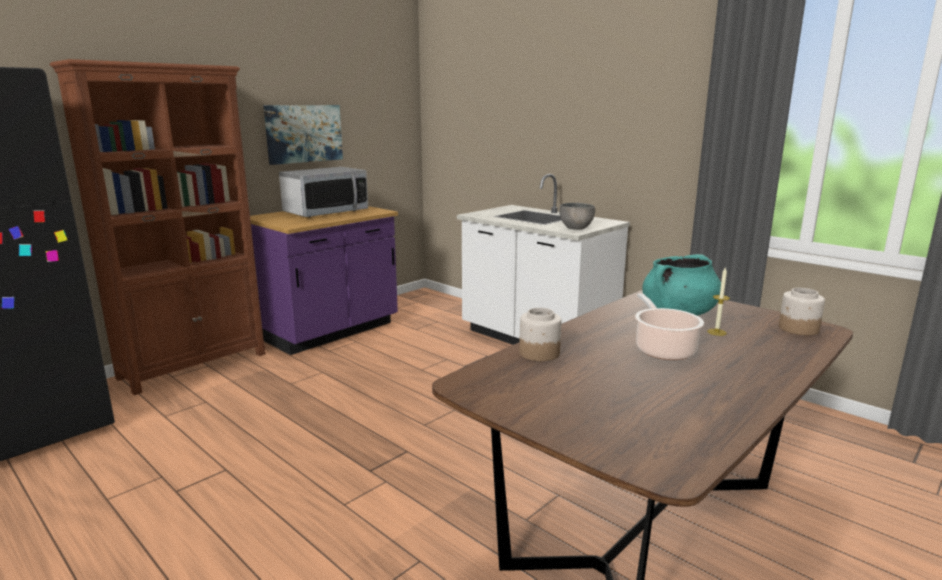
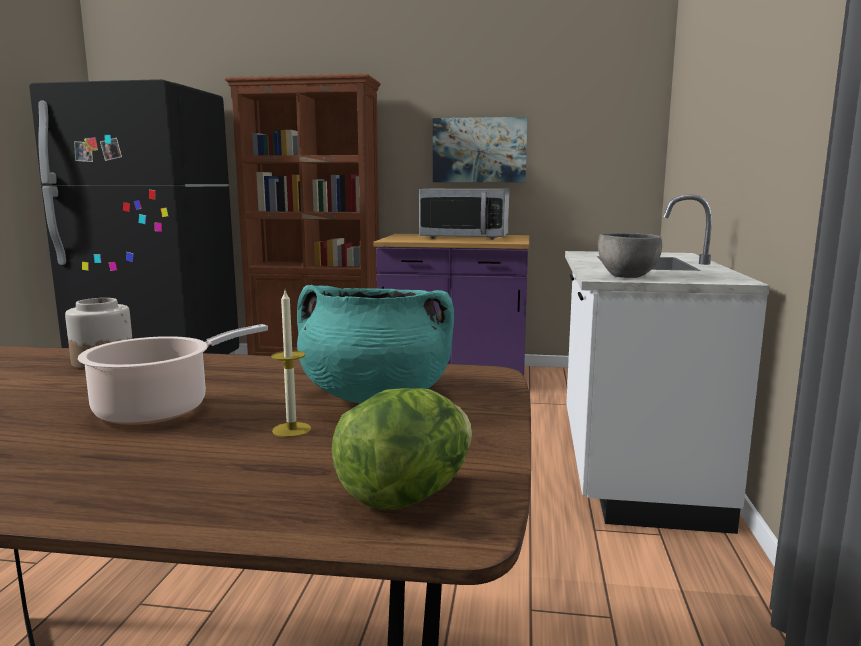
camera: 55 degrees right, 5 degrees down
(798, 329) = (406, 495): jar -> lettuce

